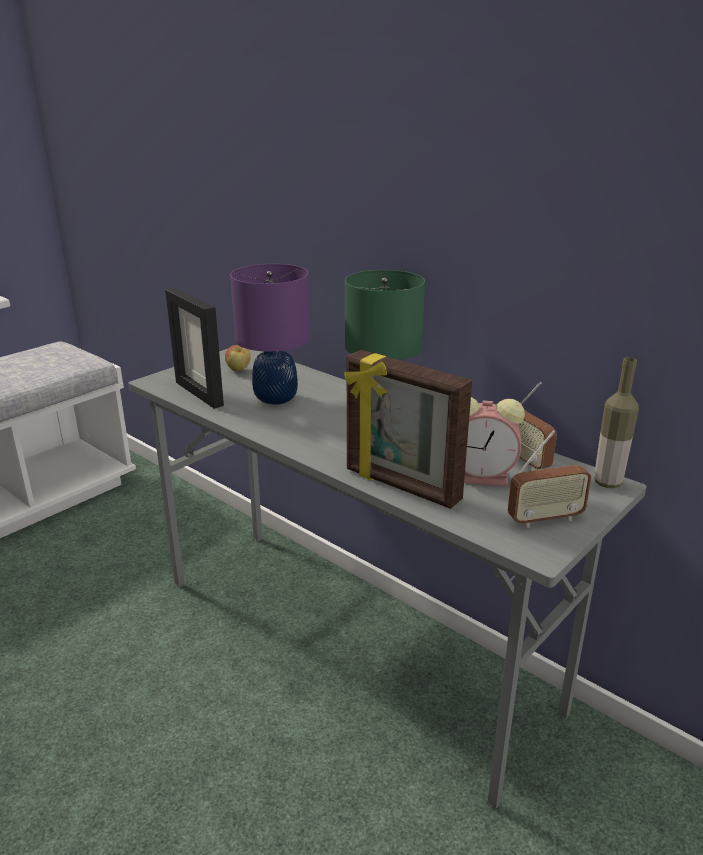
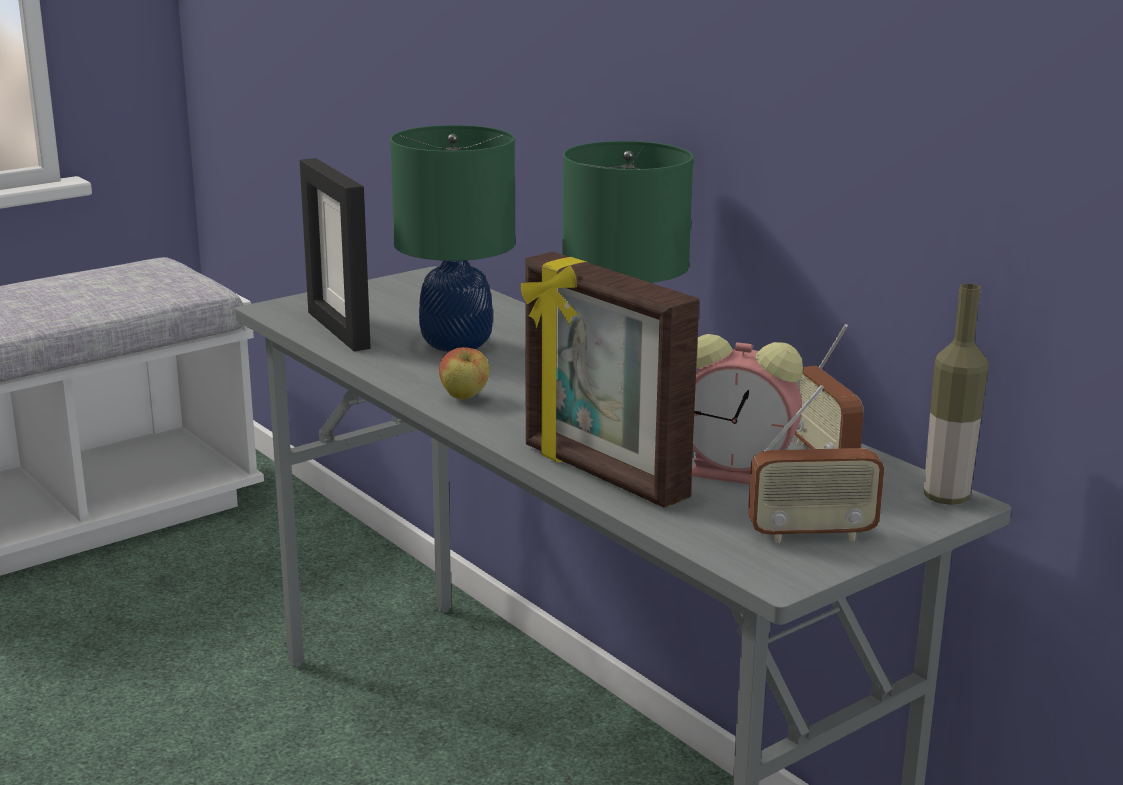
camera: 10 degrees right, 5 degrees down
(239, 370) = (414, 303): apple -> apple (465, 398)
(278, 399) = (460, 346): purple table lamp -> green table lamp

